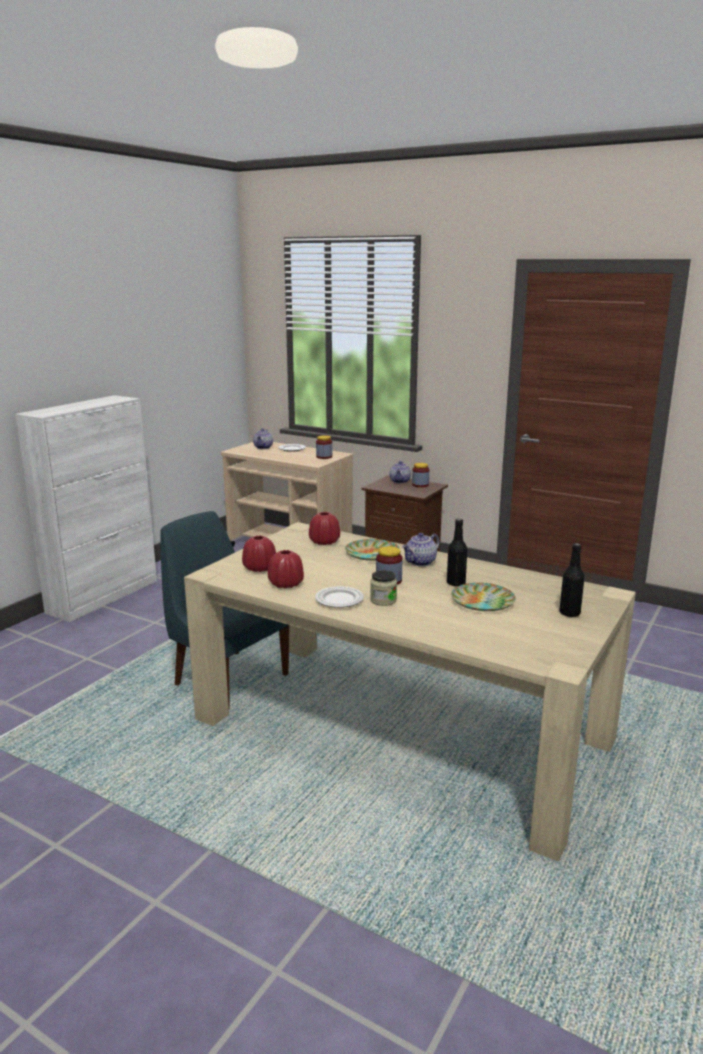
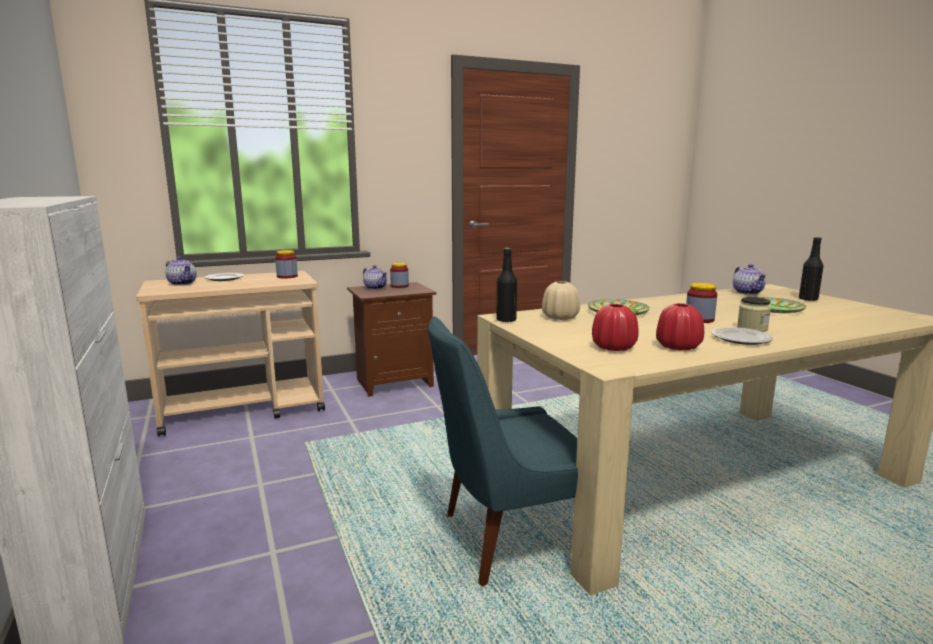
camera: 55 degrees left, 5 degrees down
(324, 542) = (560, 317): red vase -> beige vase
(420, 562) = (660, 306): teapot -> teapot (748, 293)
(456, 583) = (722, 307): black bottle -> black bottle (506, 320)

